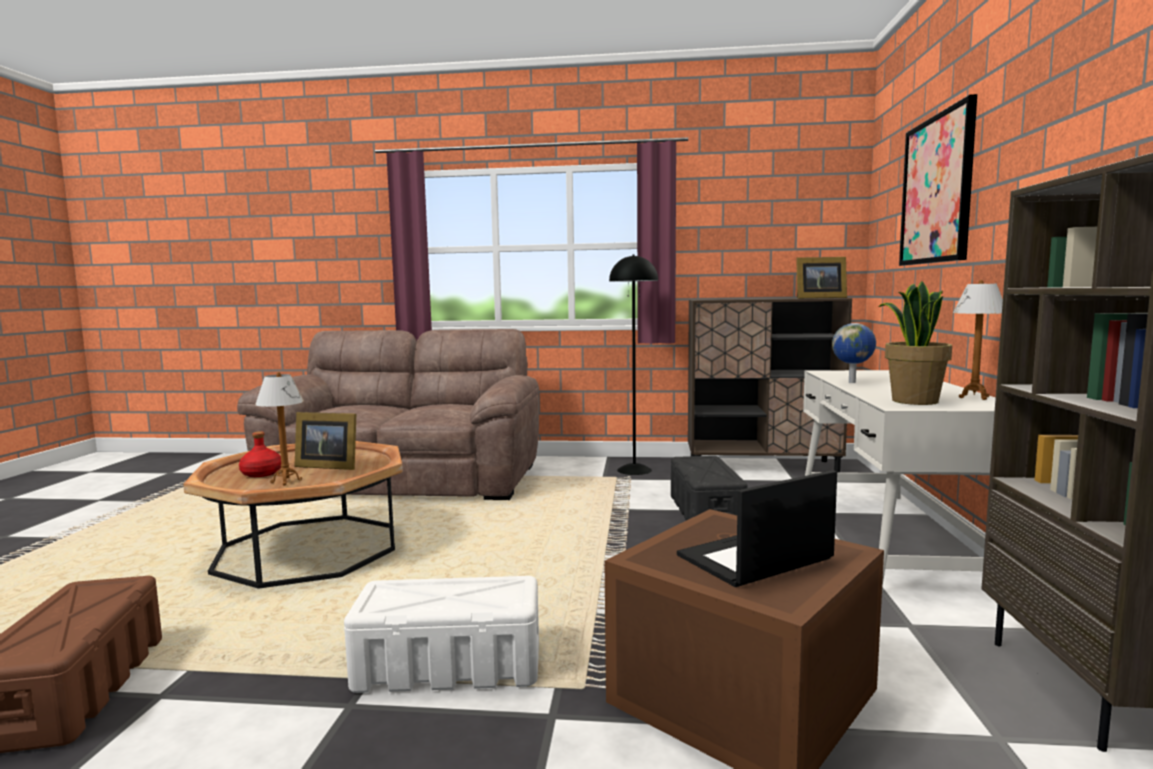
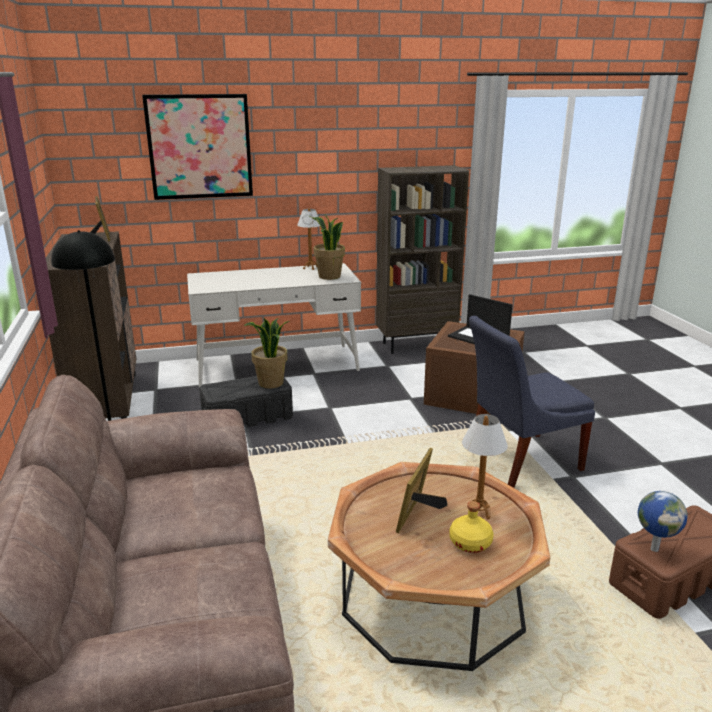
camera: 110 degrees left, 15 degrees up
(261, 473) = (470, 543): red bottle -> yellow bottle
(327, 466) = (418, 513): picture frame -> picture frame turned 150 degrees counterclockwise
(450, 665) = (518, 460): white storage box -> blue chair
(707, 477) = (271, 383): none -> potted plant
(853, 382) = (259, 284): globe -> globe (654, 548)

